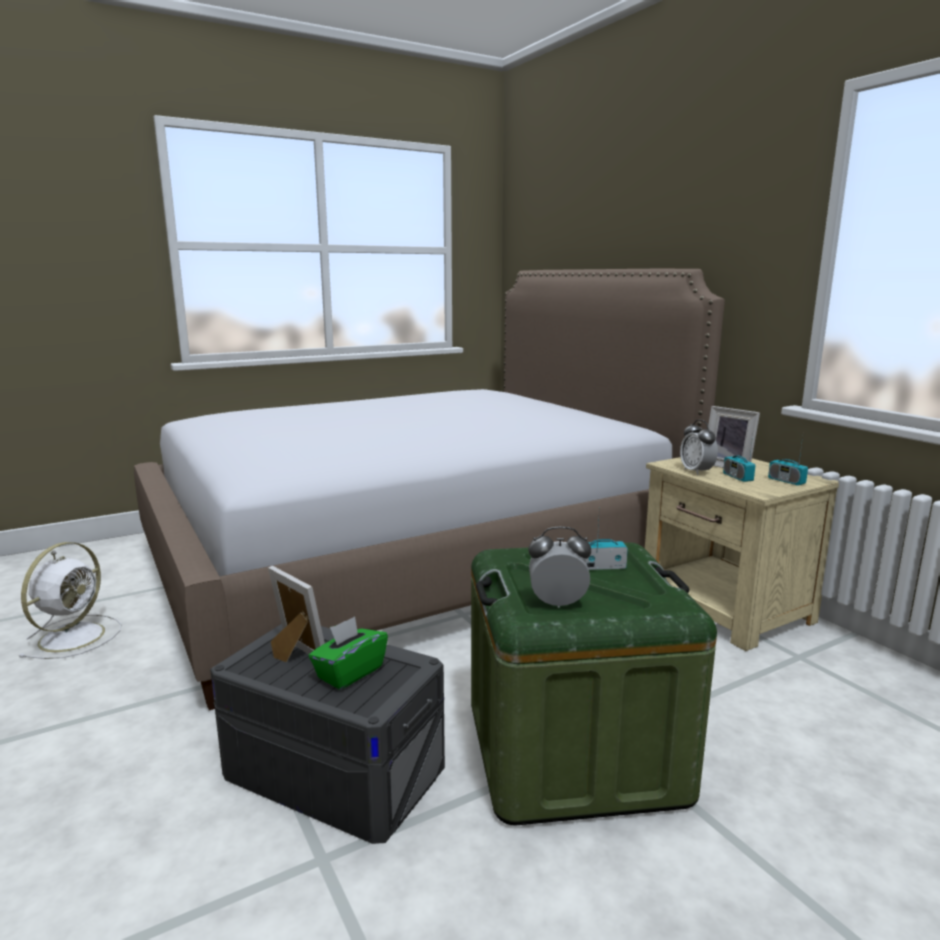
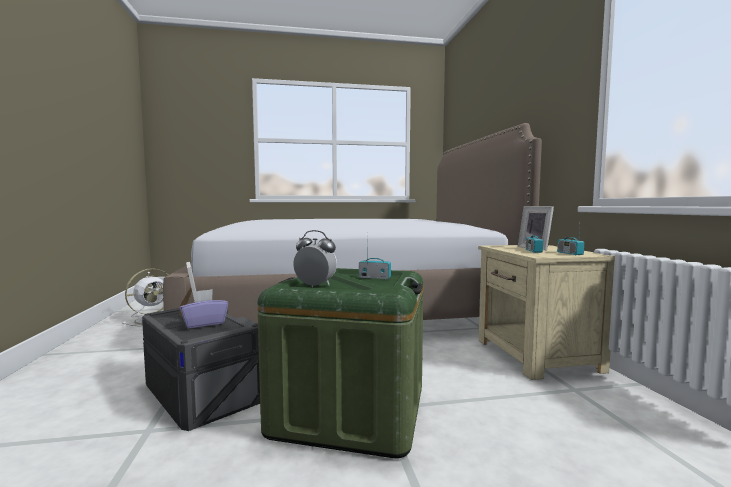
camera: 20 degrees right, 10 degrees down
(349, 672) = (204, 323): green tissue box -> purple tissue box
(696, 471) = (507, 248): alarm clock -> none

